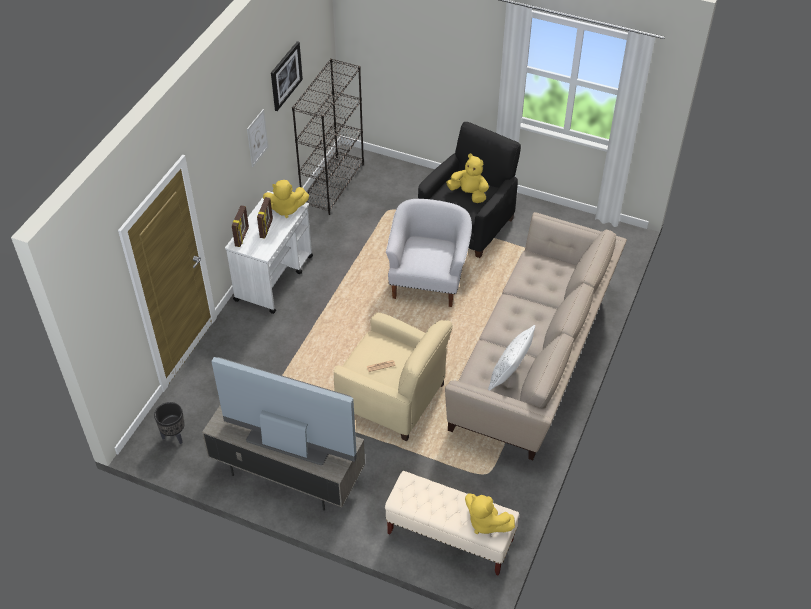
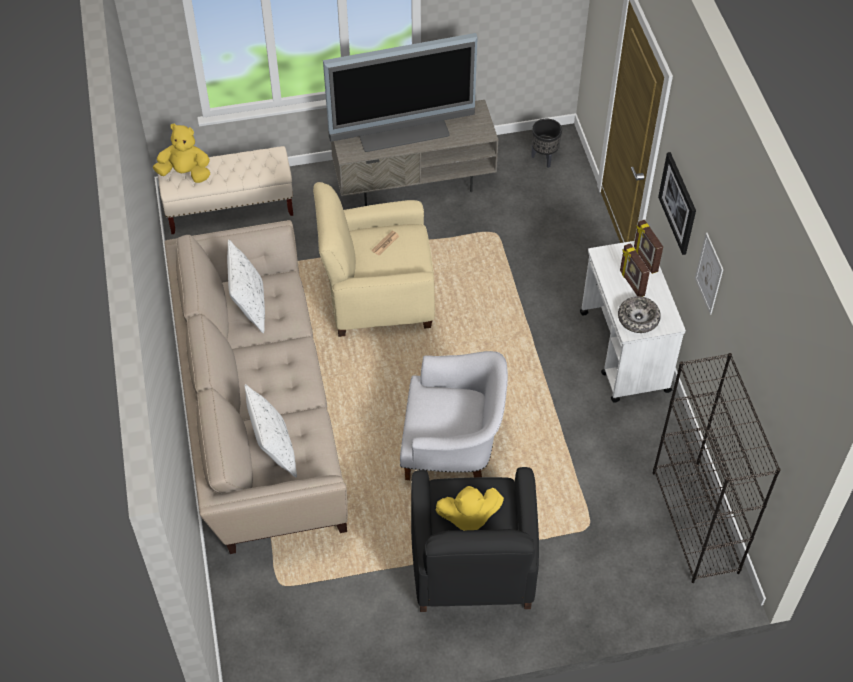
camera: 145 degrees right, 5 degrees up
(285, 75) = (750, 322): picture -> picture (678, 203)
(286, 209) = (638, 319): yellow plush toy -> bowl
(428, 281) = (453, 449): white armchair -> white armchair turned 60 degrees counterclockwise
(553, 279) = (274, 450): none -> white pillow

